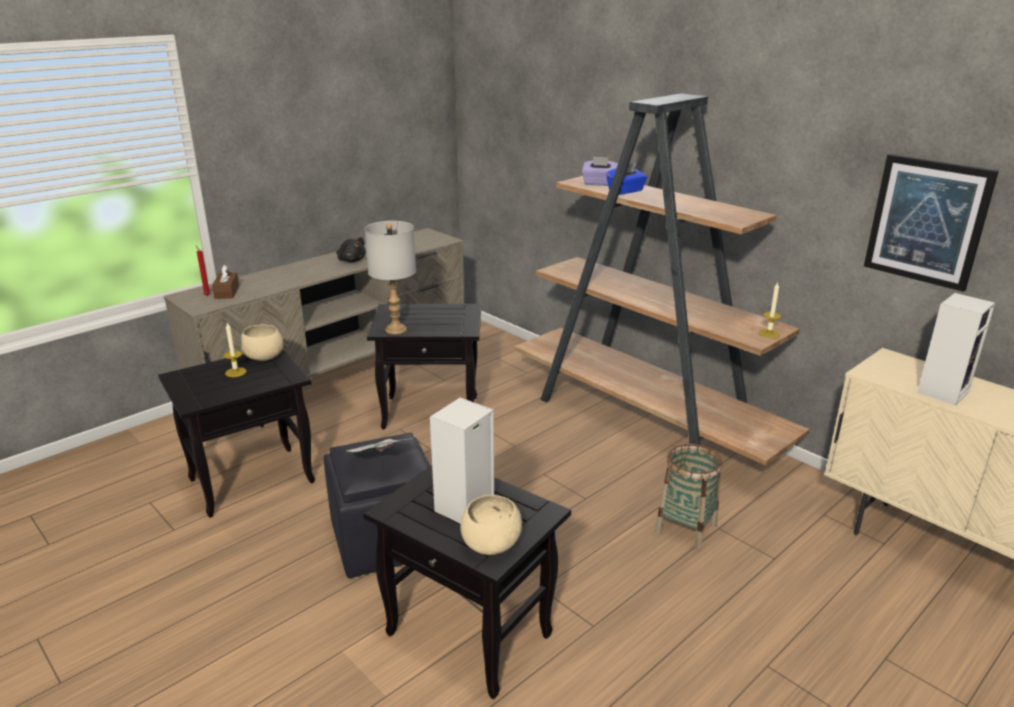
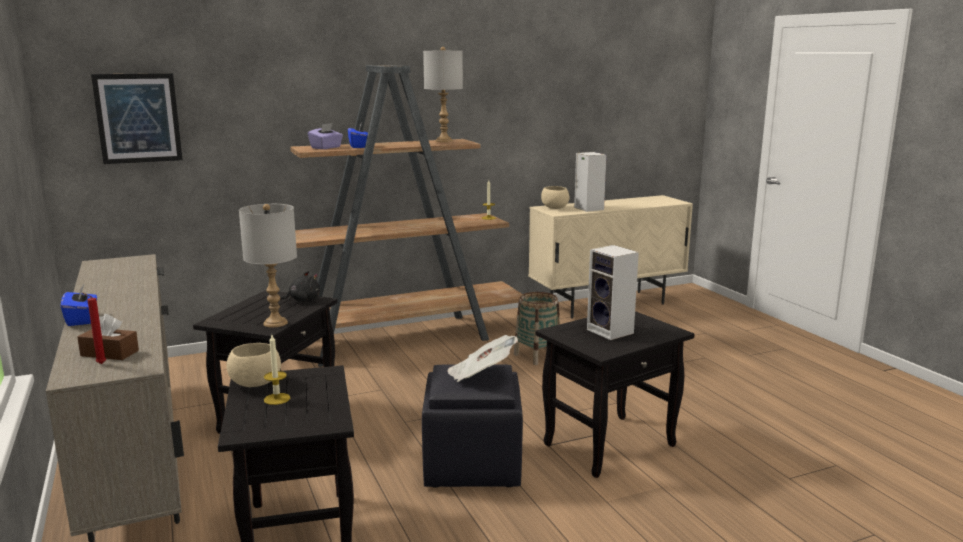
camera: 70 degrees left, 10 degrees down
(292, 266) = (82, 319): none -> blue tissue box
(351, 260) = (122, 294): black plush toy -> black plush toy (302, 300)
(490, 544) = (656, 330): beige bowl -> beige bowl (554, 208)
(733, 211) = (444, 141): none -> grey table lamp
(927, 221) = (535, 122): picture -> picture (138, 118)

